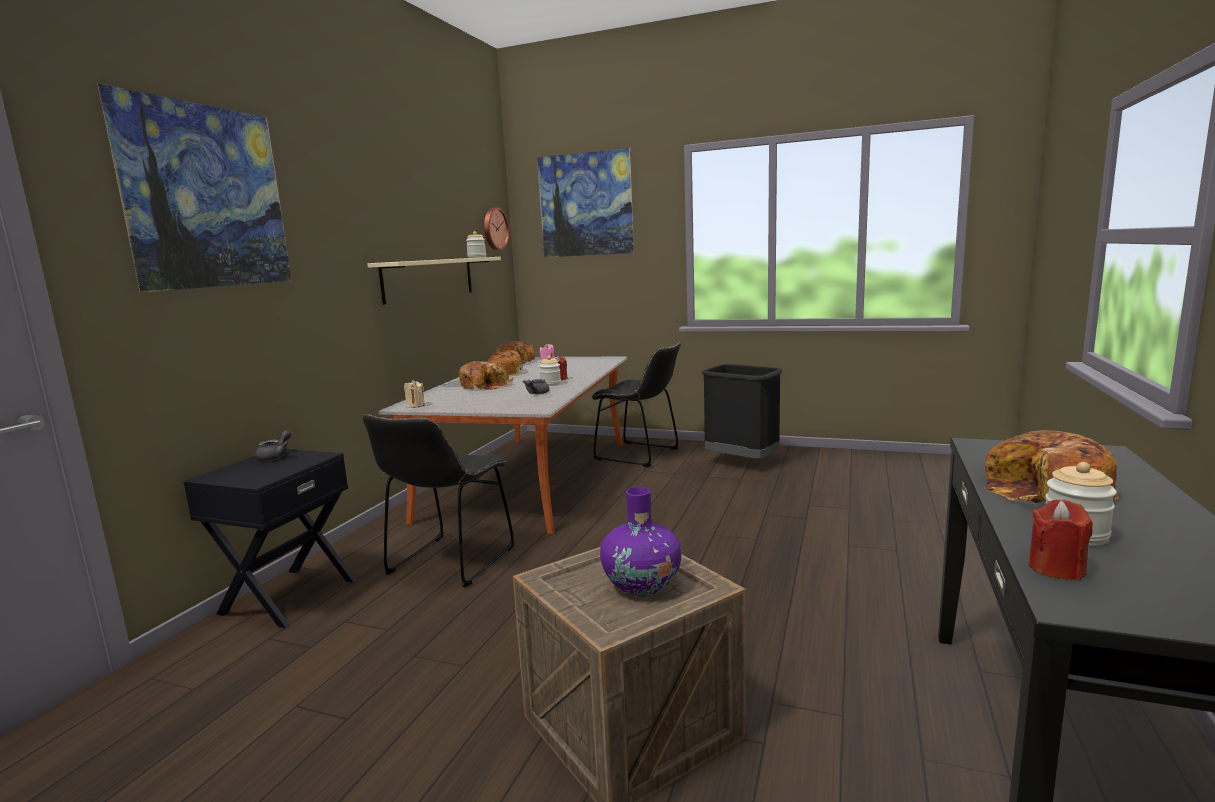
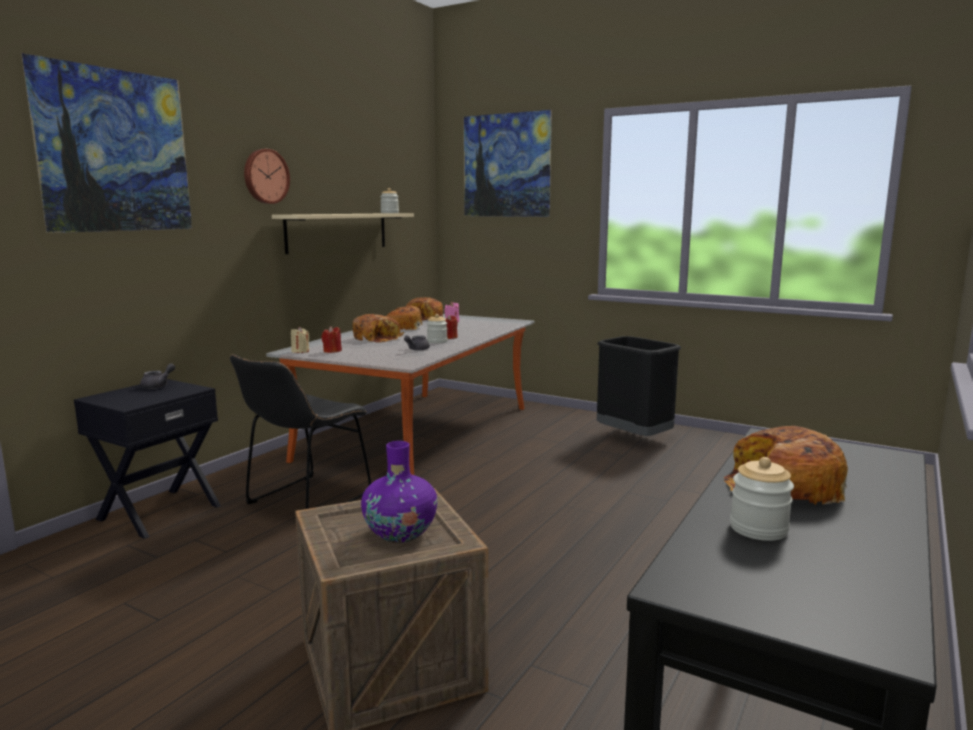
camera: 10 degrees right, 0 degrees up
(494, 229) = (416, 186): wall clock -> wall clock (265, 176)
(641, 455) = (536, 421): black chair -> none
(1056, 569) = (701, 555): red candle -> red candle (332, 351)

